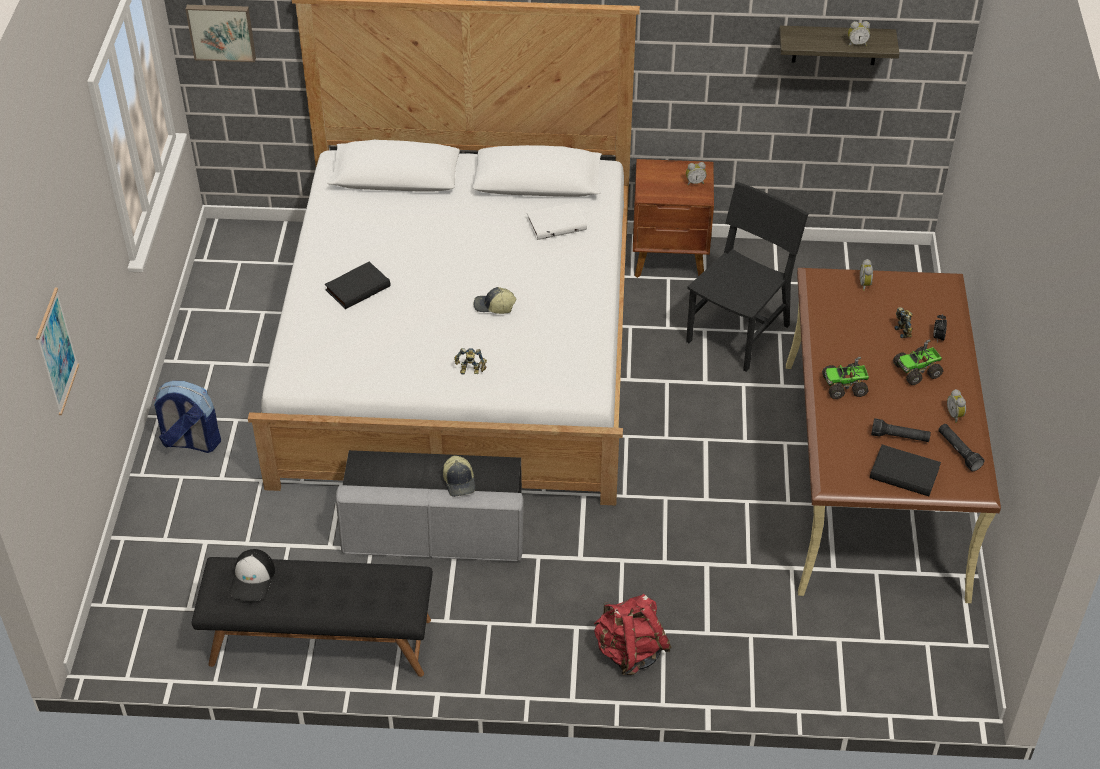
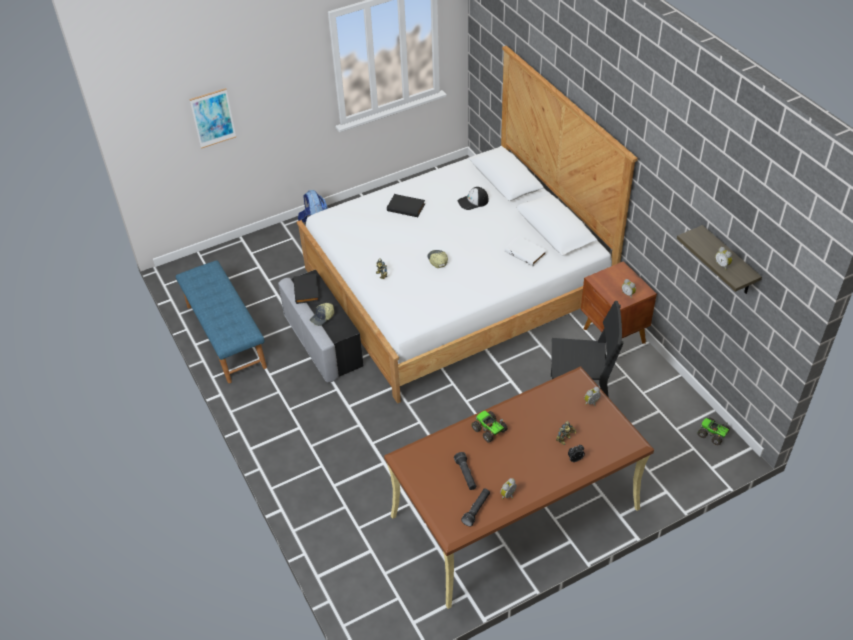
camera: 60 degrees right, 0 degrees up
(221, 31) = (482, 49): picture -> none
(253, 579) = (209, 279): cap -> cap (473, 202)
(320, 642) = (225, 336): black bench -> blue bench
(630, 652) = (297, 458): red backpack -> none
(905, 472) = (437, 489): black book -> black book (307, 290)
(917, 370) = (534, 460): toy truck -> toy truck (713, 434)

